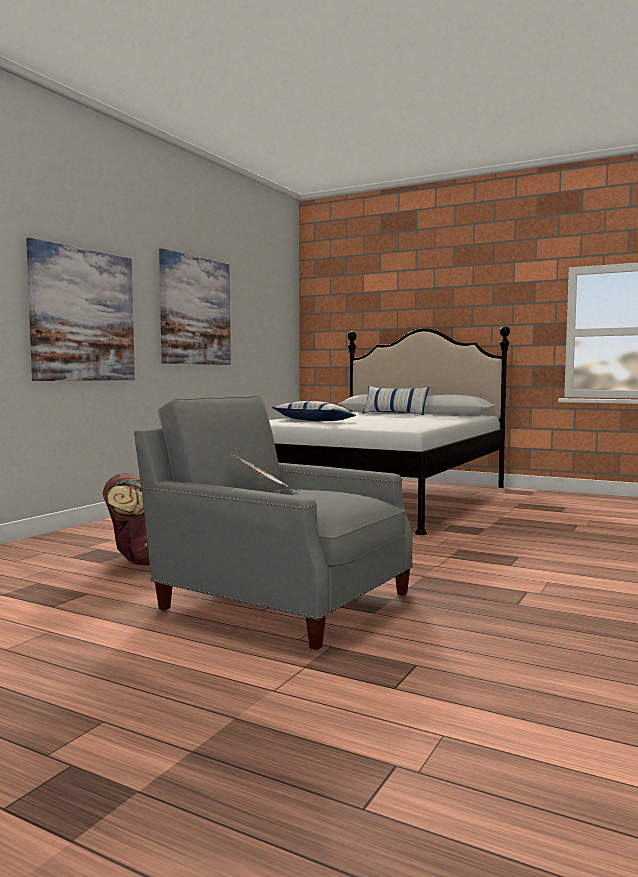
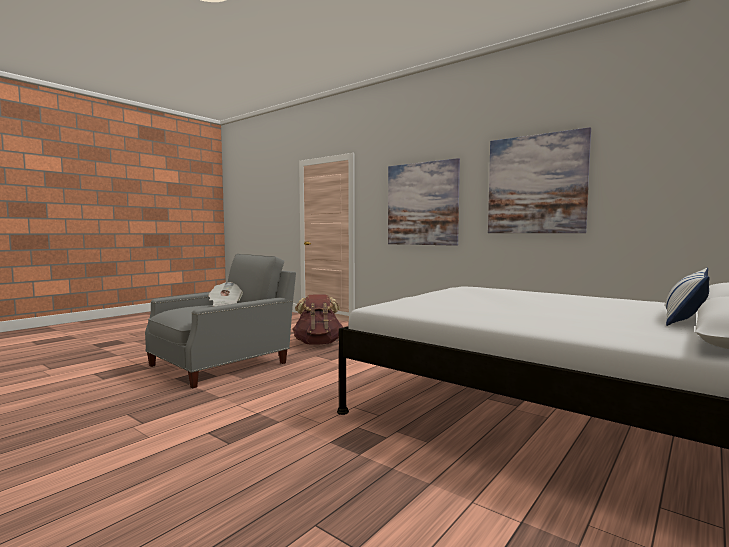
camera: 100 degrees right, 0 degrees up
(313, 421) = (474, 293): pillow -> none

